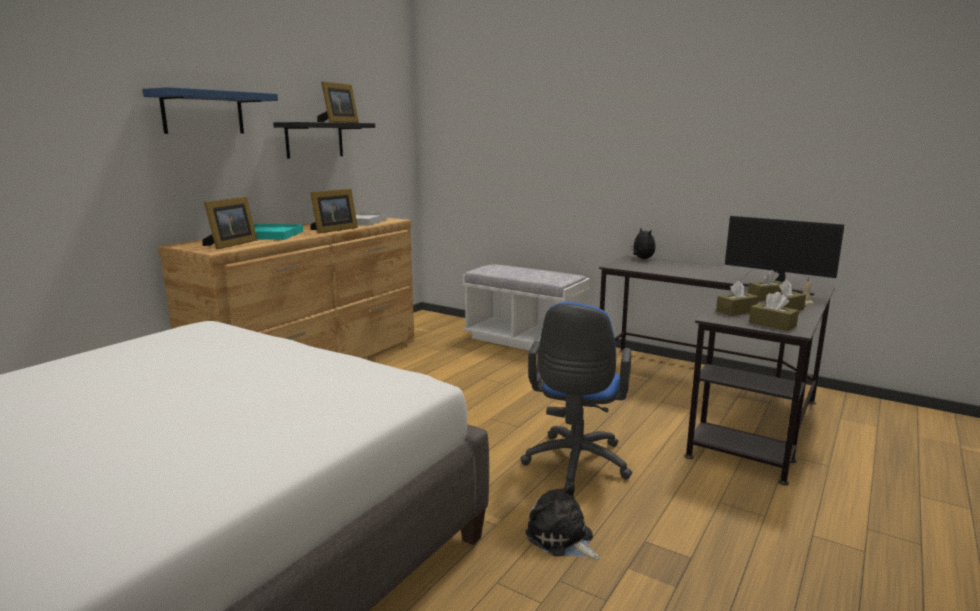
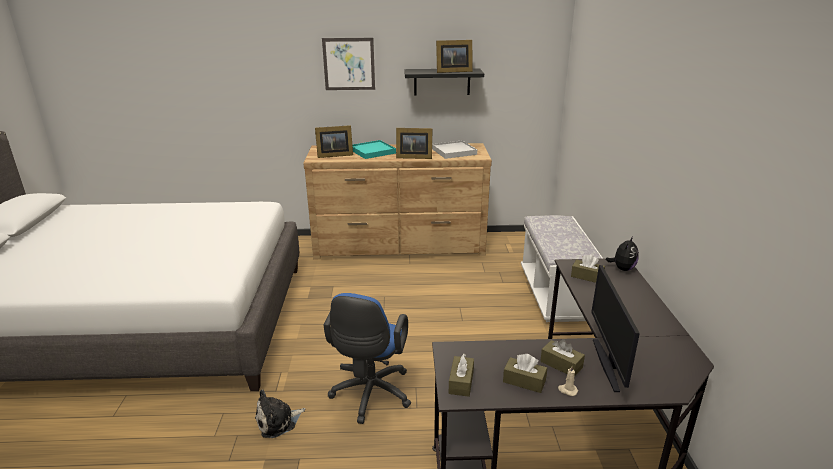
camera: 55 degrees right, 10 degrees up
(203, 113) = (349, 64): blue shelf -> picture
(562, 538) = (278, 421): plush toy -> plush toy turned 135 degrees counterclockwise
(575, 465) = (370, 396): blue office chair -> blue office chair turned 60 degrees counterclockwise
(736, 311) = (484, 356): brown tissue box -> brown tissue box (587, 276)

